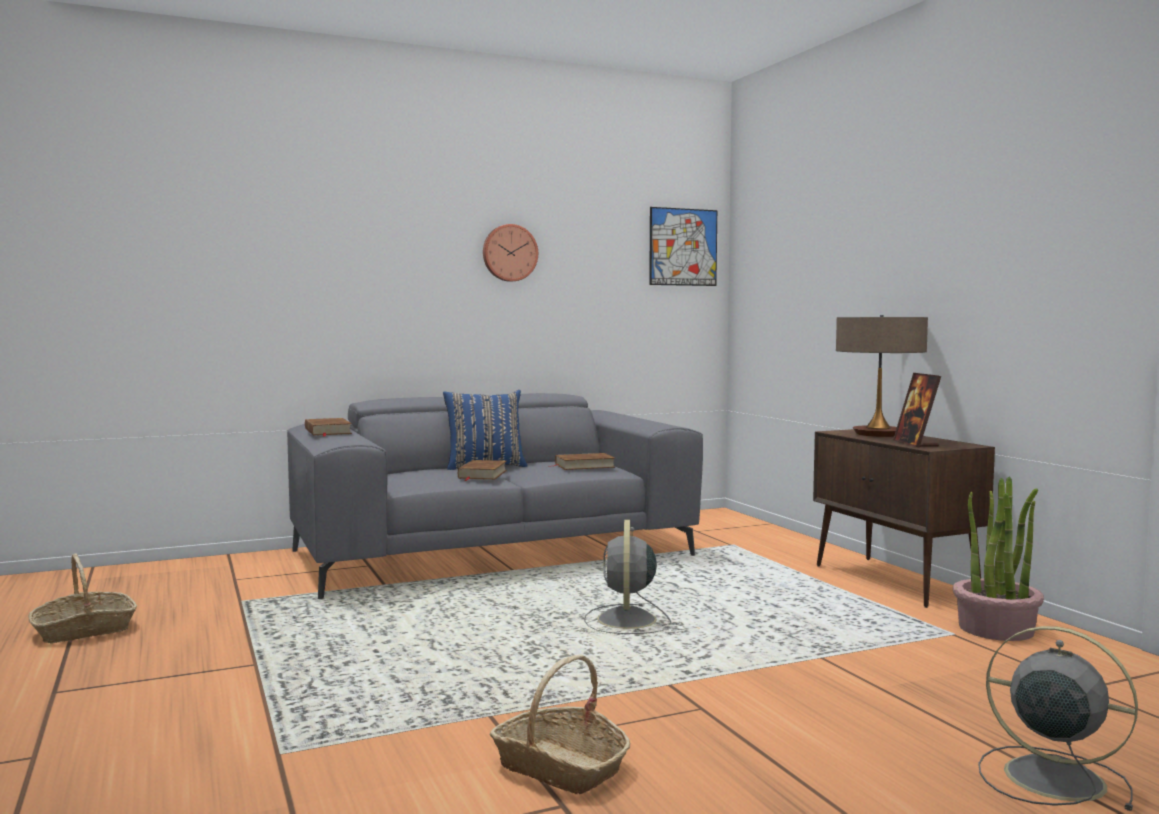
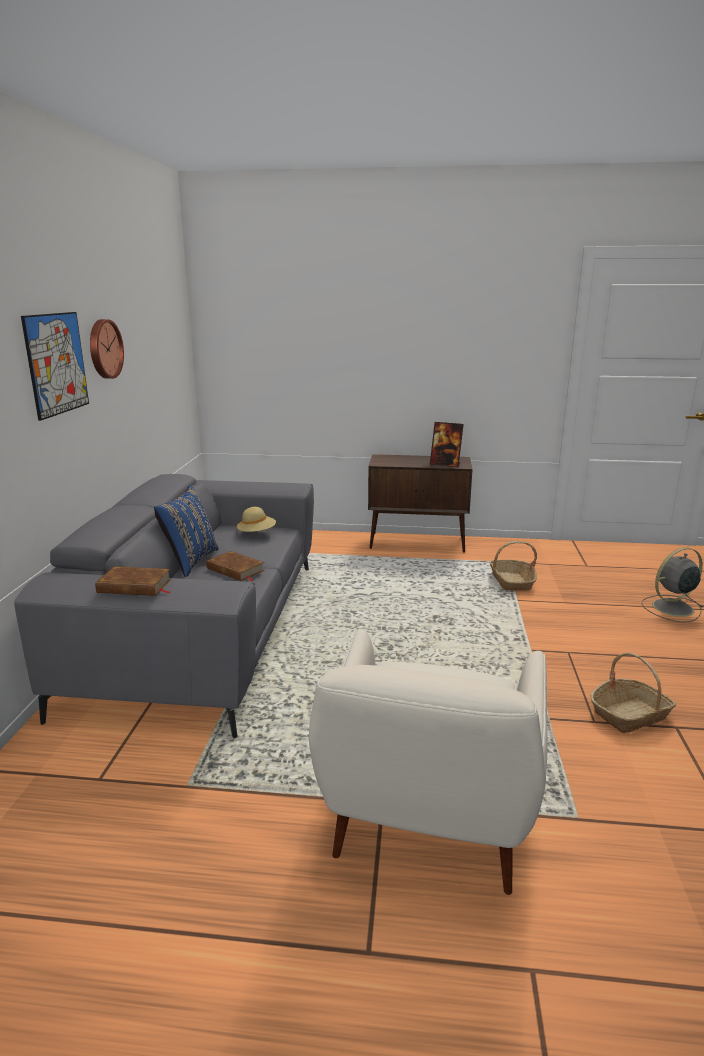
camera: 60 degrees left, 15 degrees up
(84, 630) = (172, 919): basket -> basket (511, 581)
(233, 686) = (429, 822): none -> white armchair
(584, 466) = (257, 533): brown book -> beige hat
(626, 621) = (415, 629): grey fan -> none
(683, 247) = (176, 325): picture -> picture (57, 363)
(877, 434) = (400, 460): table lamp -> none
(996, 629) = (507, 552): potted plant -> none

